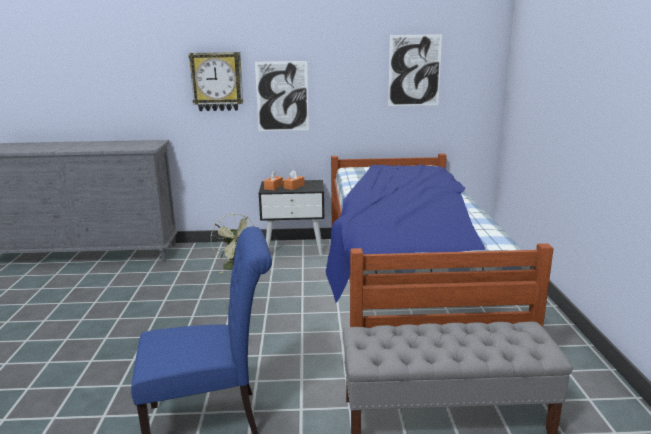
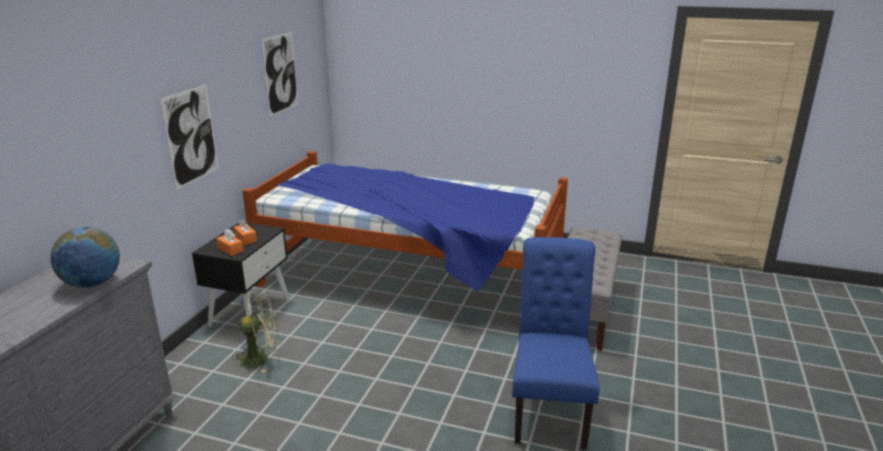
camera: 70 degrees left, 5 degrees up
(123, 148) = (92, 283): none -> globe
(217, 81) = (125, 139): wall clock -> none

